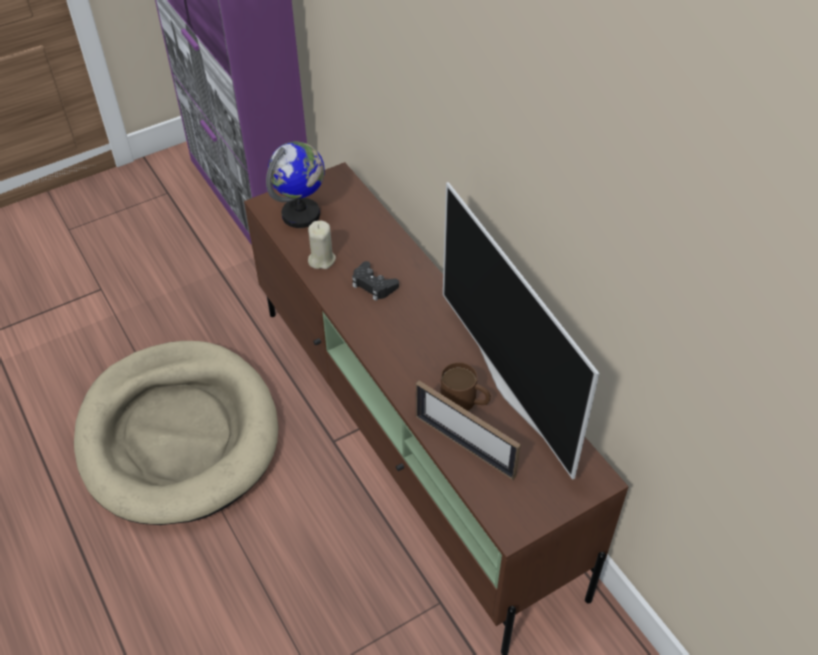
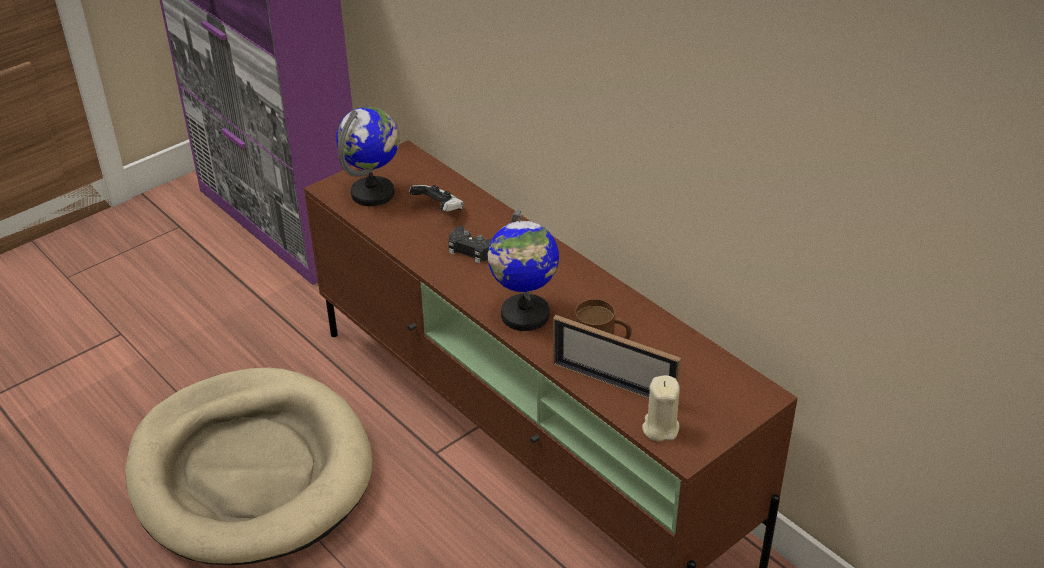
camera: 10 degrees left, 10 degrees down
(321, 259) = (407, 232): beige candle -> beige candle (660, 428)
(354, 239) = (438, 209): none -> game controller
(403, 361) = (524, 315): none -> globe
(511, 389) = (649, 326): television -> none

